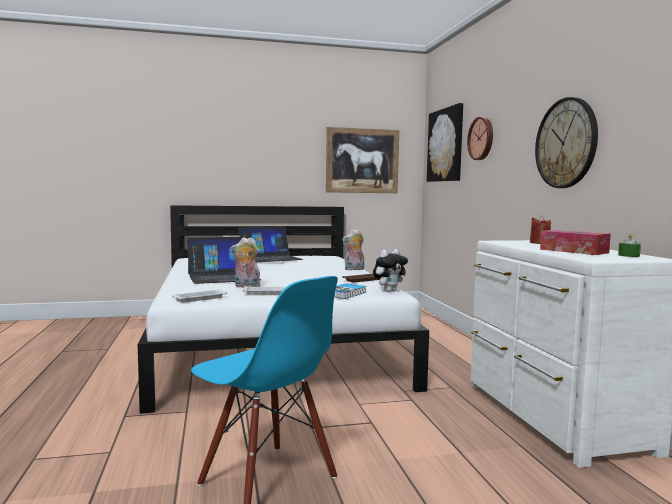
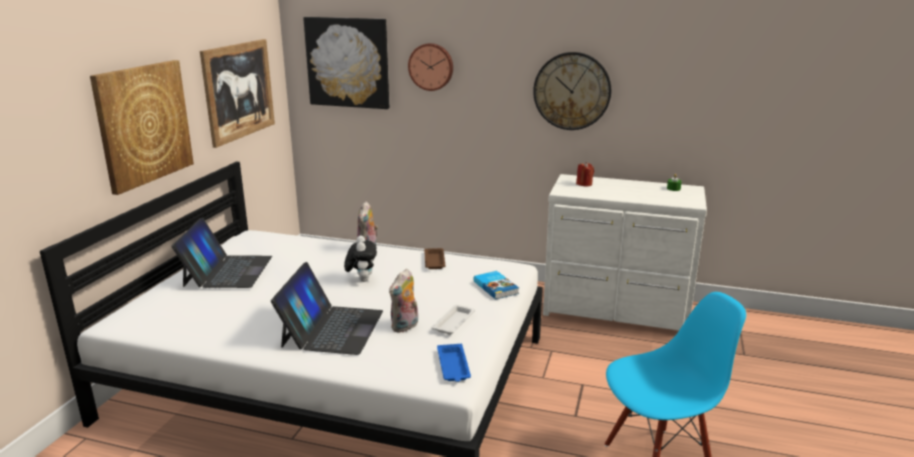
camera: 60 degrees left, 15 degrees up
(198, 299) = (453, 366): white tray -> blue tray
(266, 161) = (144, 124): none -> picture
(389, 291) = (499, 266): plush toy -> plush toy (362, 279)
(573, 251) = (642, 192): tissue box -> none

